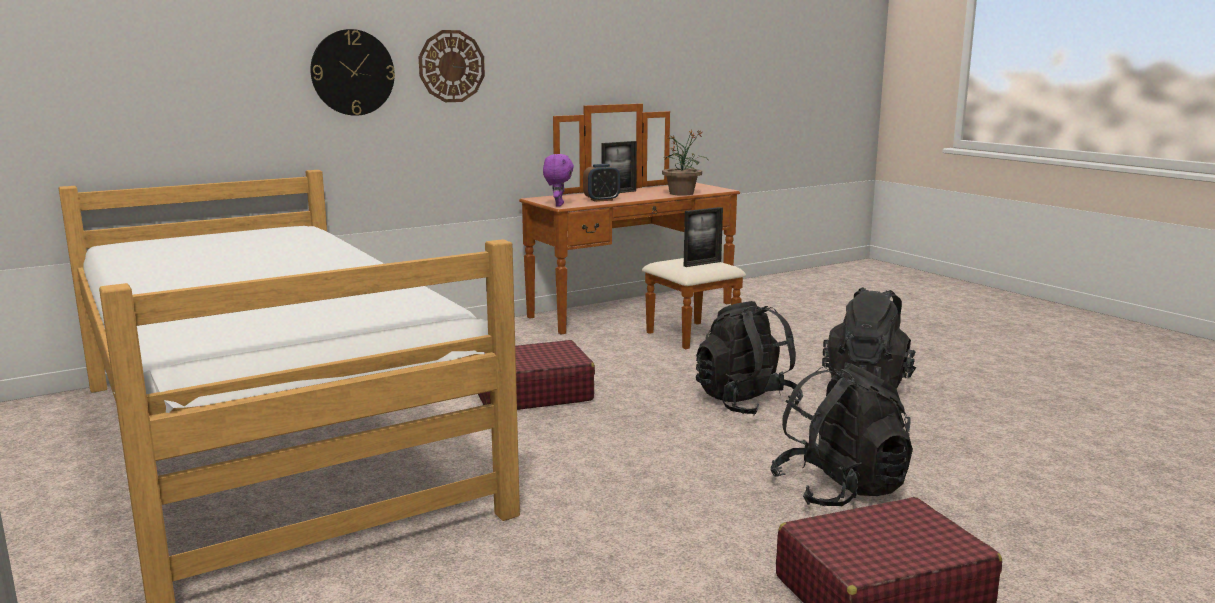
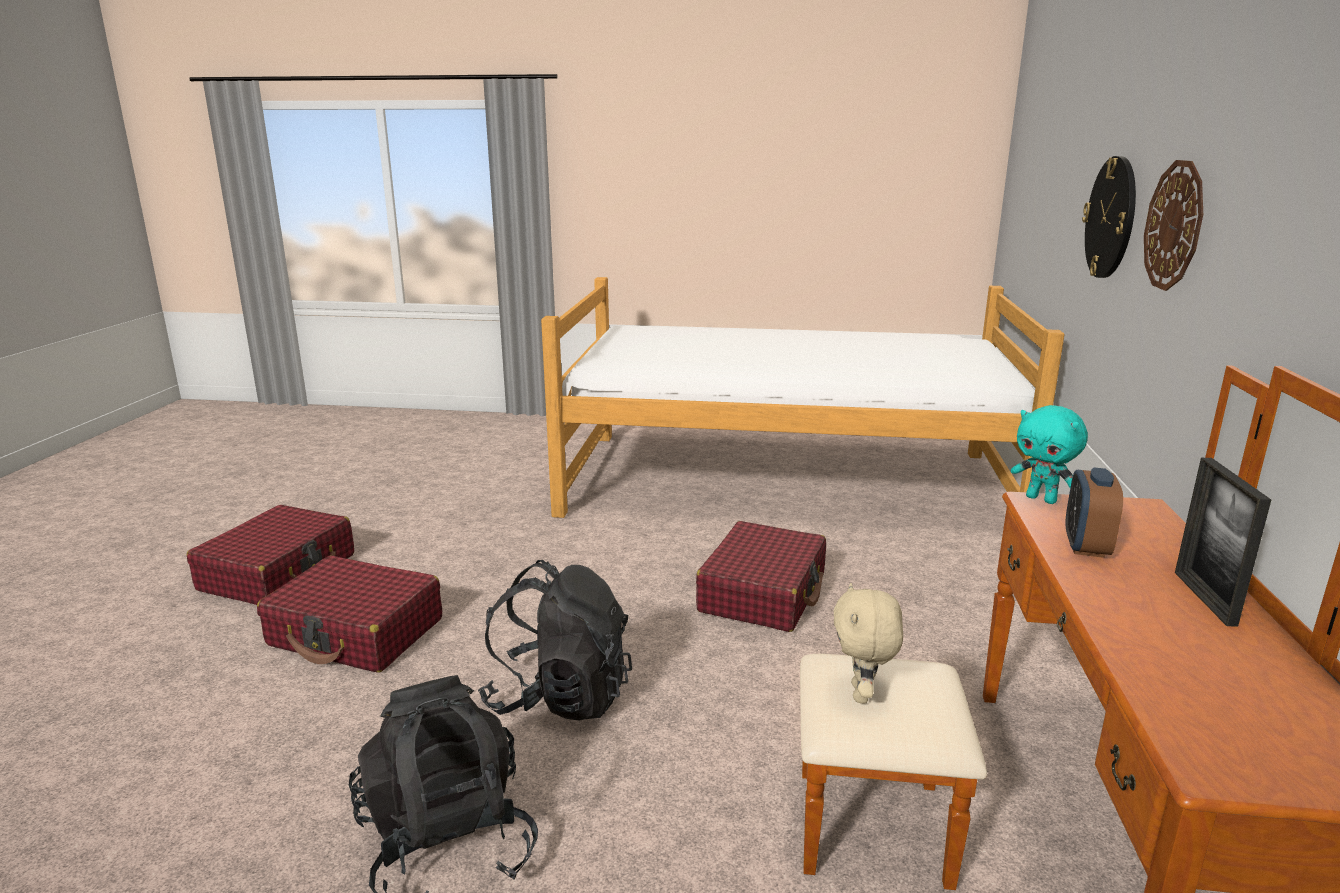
camera: 130 degrees right, 5 degrees up
(558, 205) = (1042, 499): purple plush toy -> turquoise plush toy
(682, 193) = (1148, 665): potted plant -> none
(702, 264) = (862, 694): picture frame -> beige plush toy
(840, 490) = (356, 632): black backpack -> red suitcase

